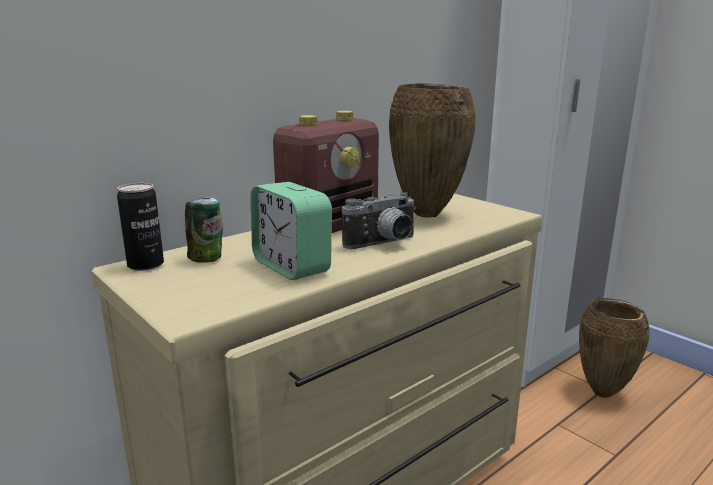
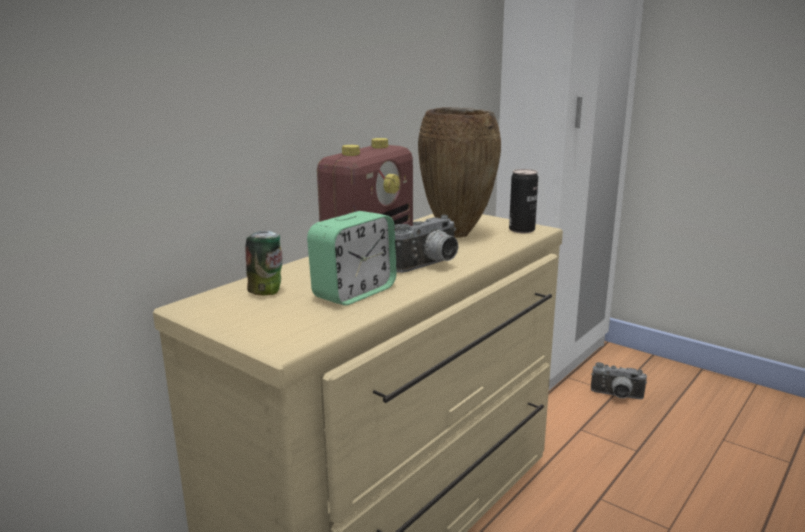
camera: 10 degrees left, 0 degrees up
(146, 265) = (208, 302): can -> can (521, 230)
(291, 266) = (354, 293): alarm clock -> alarm clock turned 90 degrees counterclockwise
(604, 393) = (616, 396): brown vase -> camera

